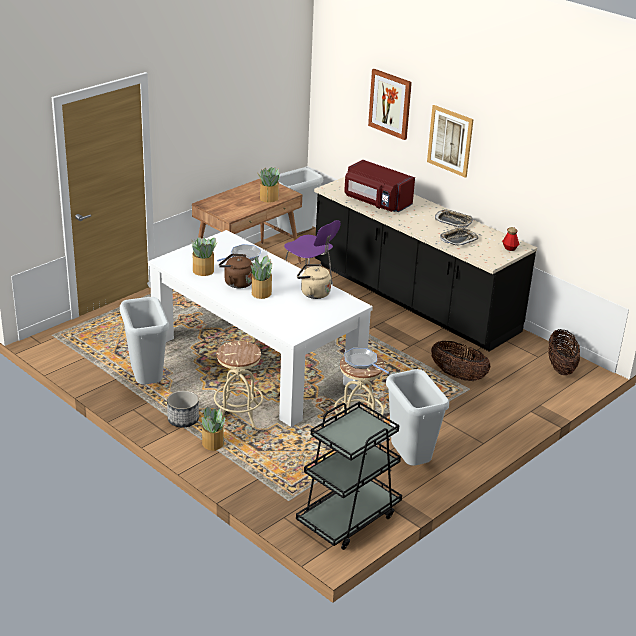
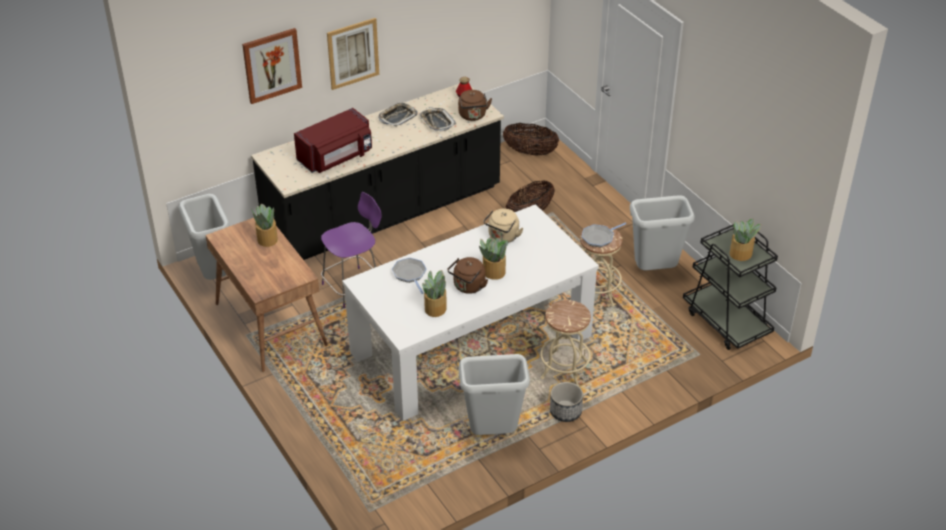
camera: 75 degrees left, 10 degrees up
(212, 444) = (609, 394): potted plant -> potted plant (741, 254)
(480, 255) = (473, 116): none -> brown kettle

